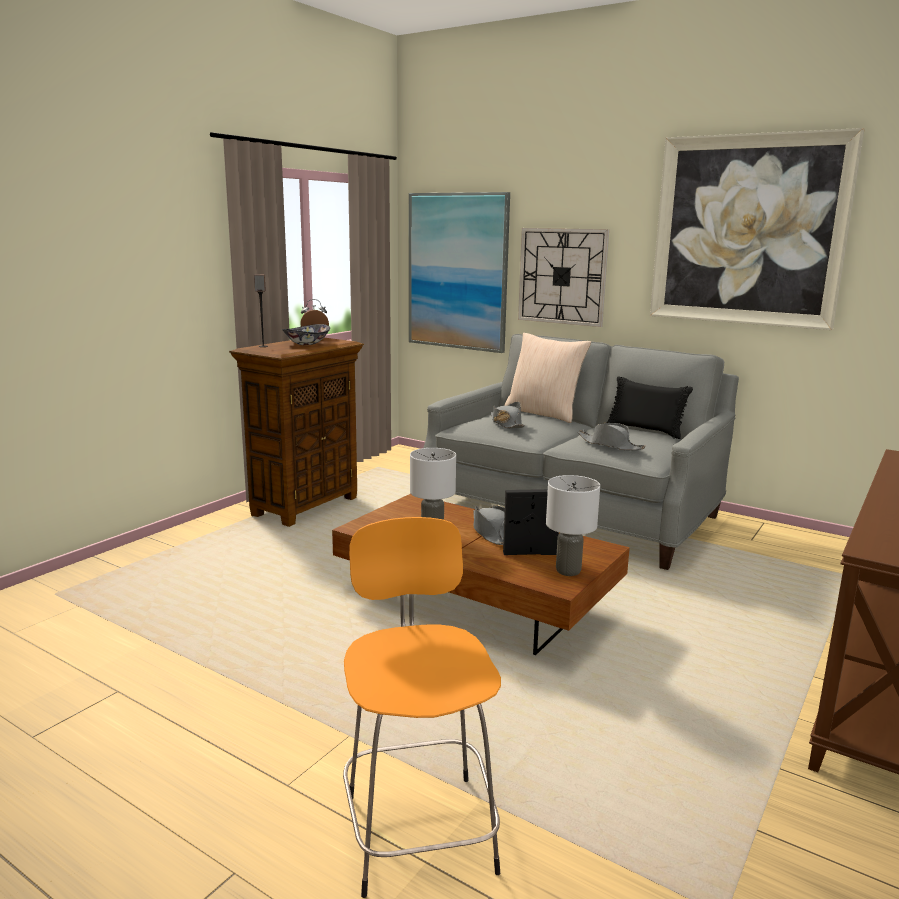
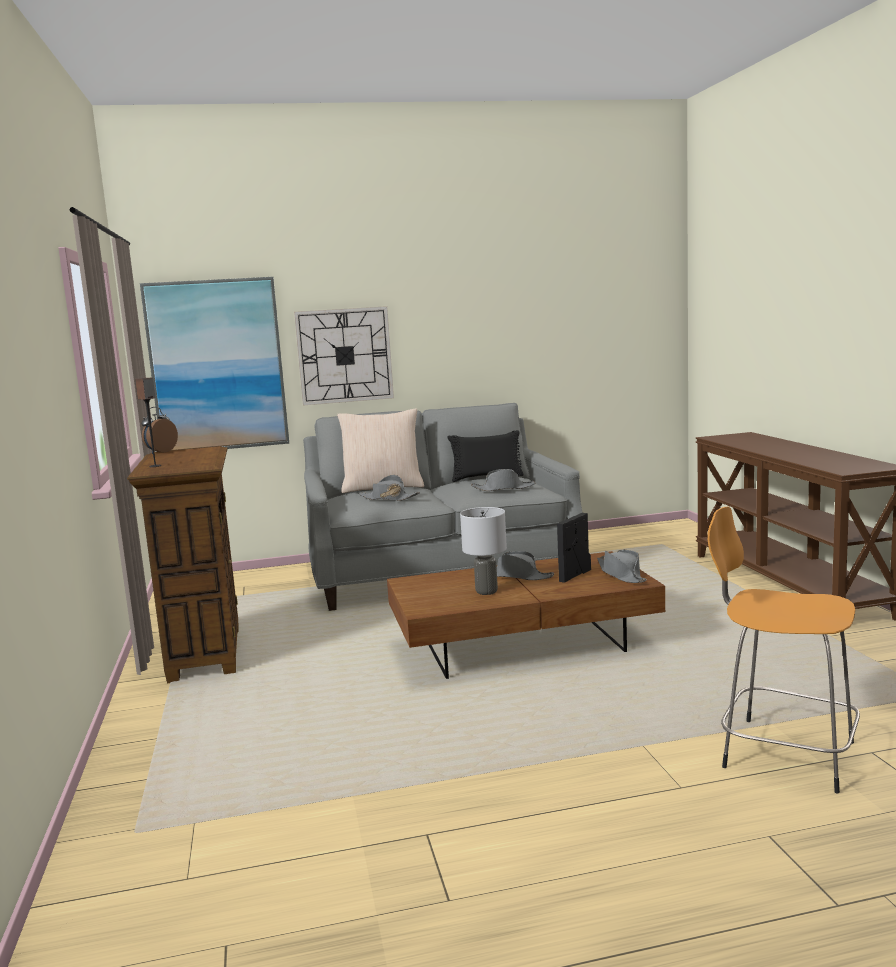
camera: 45 degrees left, 5 degrees down
(307, 344) = (186, 456): bowl -> none
(566, 571) = (621, 574): white table lamp -> grey hat
(748, 231) = (508, 298): picture -> none

